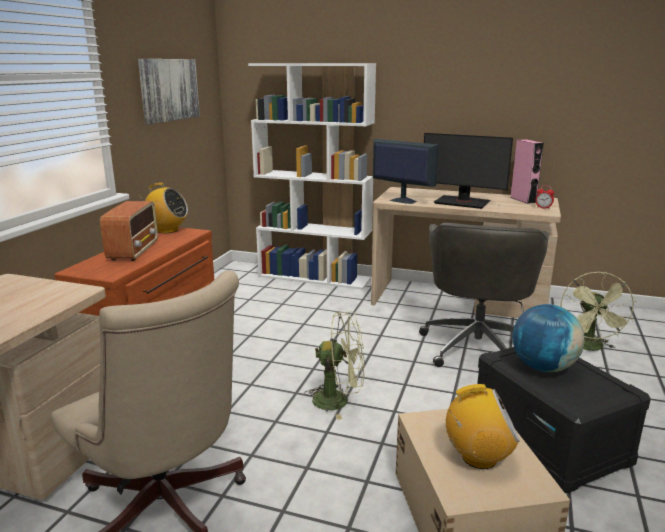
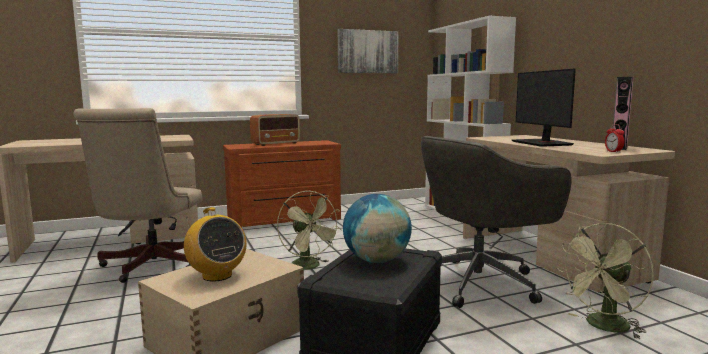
camera: 50 degrees right, 10 degrees down
(167, 230) = (320, 141): radio -> none
(402, 200) = (492, 138): monitor -> none

